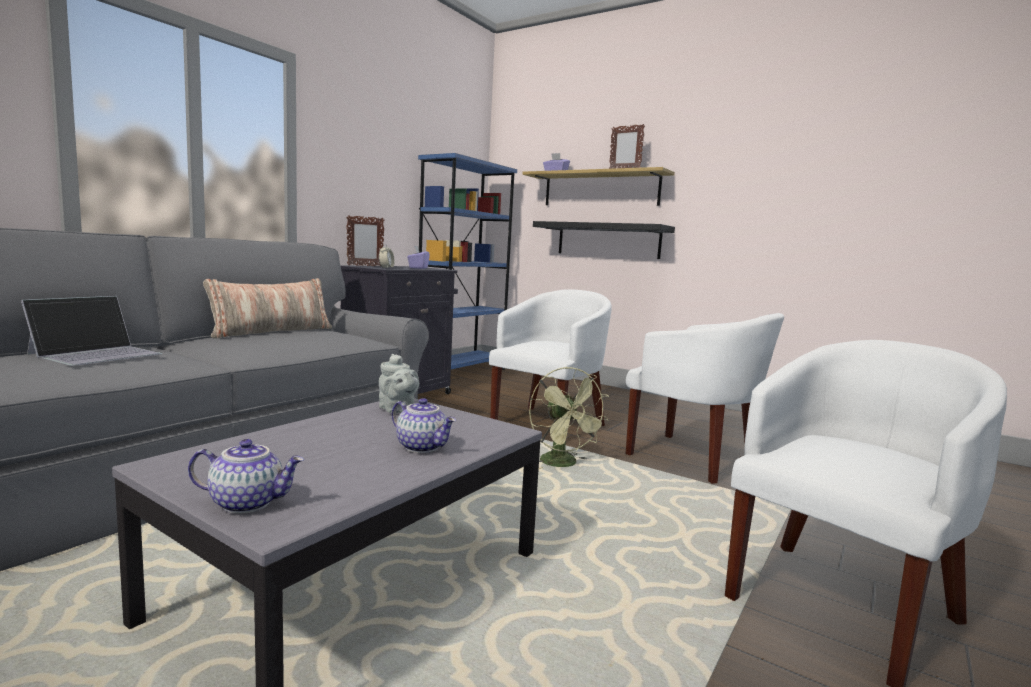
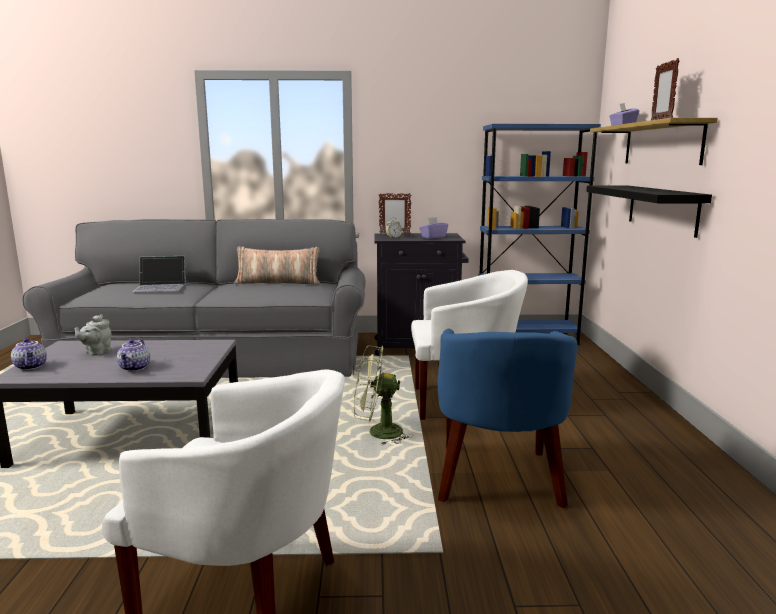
camera: 55 degrees right, 5 degrees up
(397, 410) = (198, 347): grey teapot -> grey teapot (96, 352)
(564, 464) = (377, 433): green fan -> green fan turned 60 degrees clockwise
(695, 458) = (497, 479): white armchair -> blue armchair

